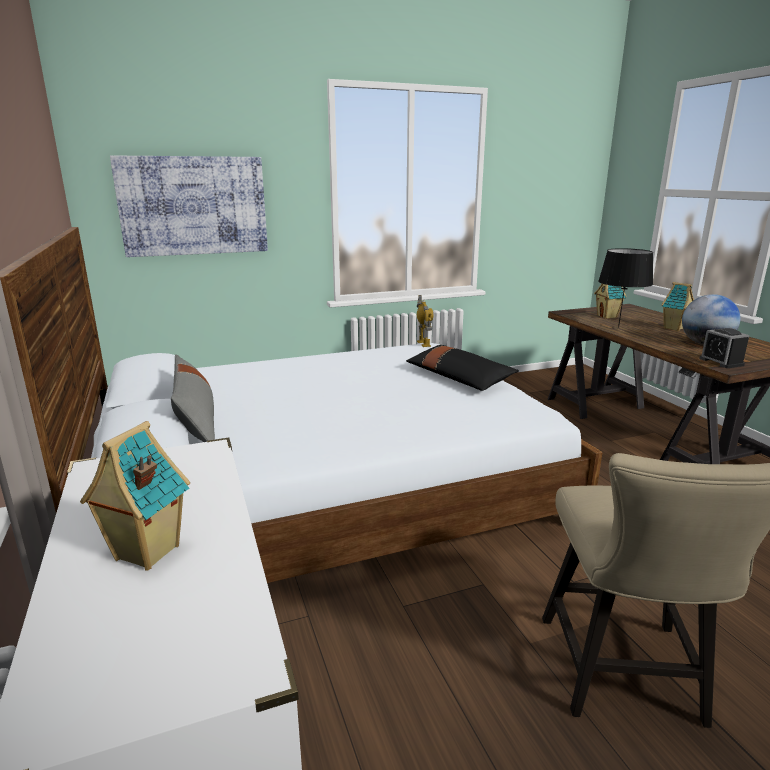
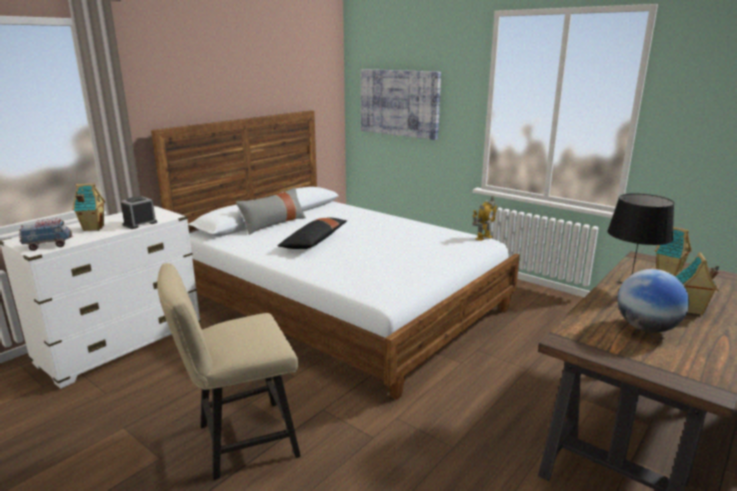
camera: 60 degrees right, 0 degrees up
(214, 642) = (48, 245): none -> toy truck
(459, 378) = (422, 260): black pillow -> black pillow (314, 241)
(721, 362) = (582, 337): alarm clock -> alarm clock (140, 224)

